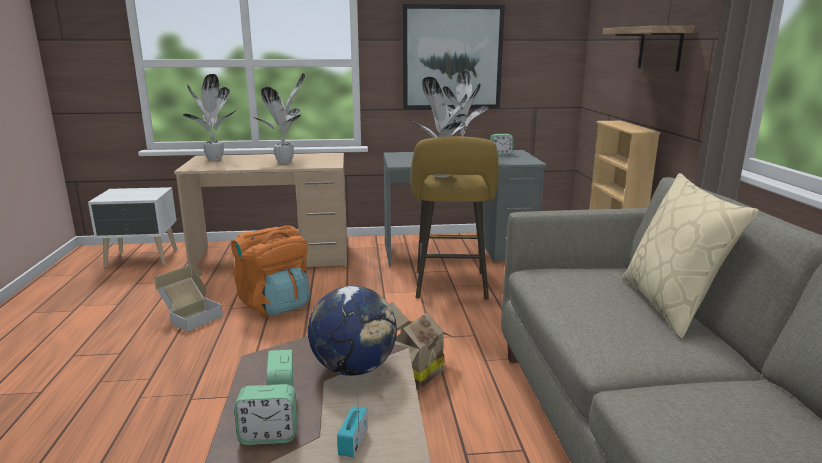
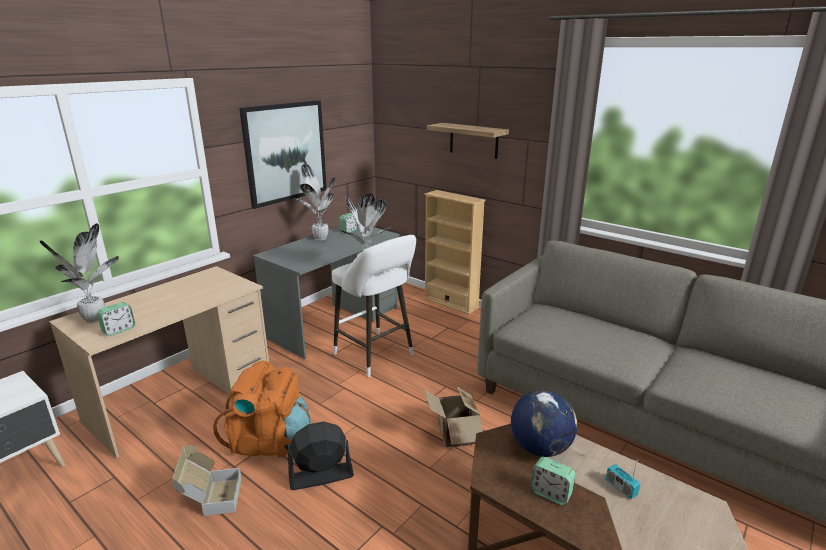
camera: 45 degrees left, 5 degrees up
(265, 342) = (321, 476): none -> black fan
(268, 435) = (587, 517): alarm clock -> alarm clock (119, 330)
(286, 162) = (189, 296): potted plant -> none
(451, 287) = (376, 356): yellow stool -> white stool
(671, 305) = (601, 321): beige pillow -> none

